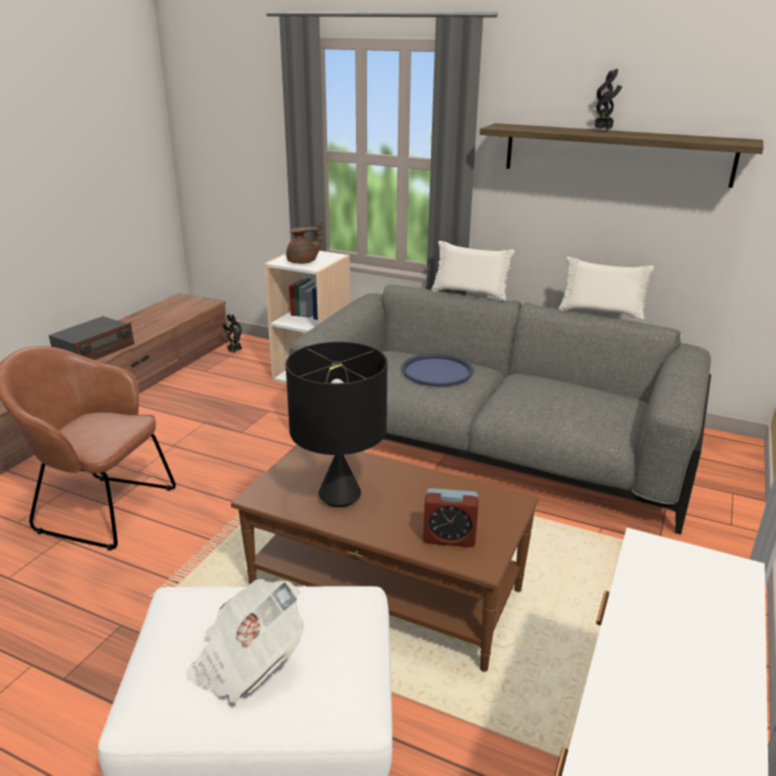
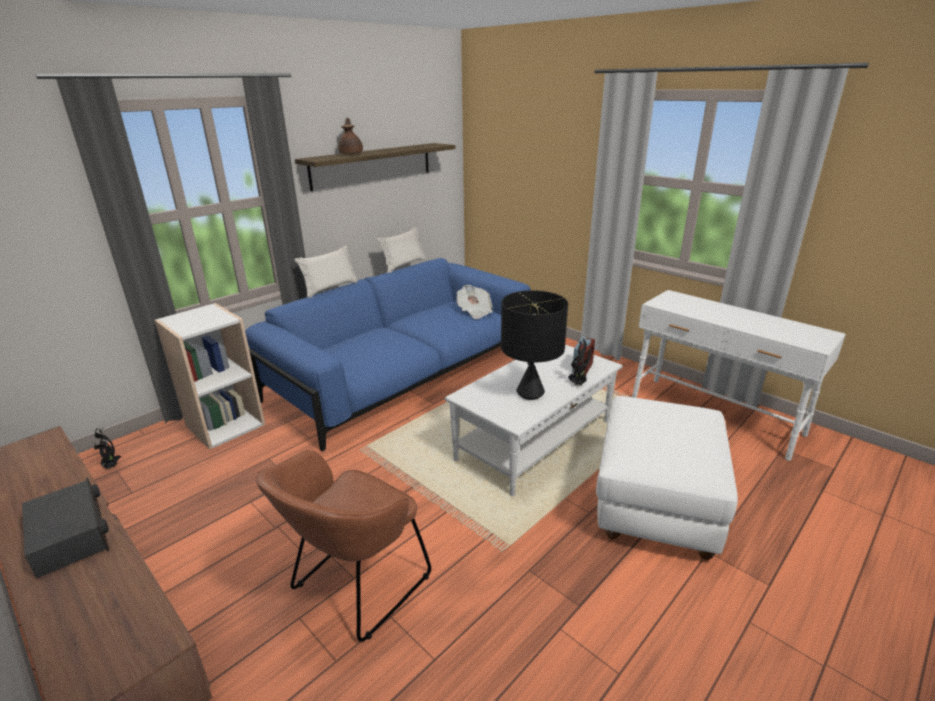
camera: 70 degrees left, 0 degrees up
(247, 660) = (685, 433): newspaper -> newspaper (474, 311)
(303, 262) = (205, 321): brown teapot -> brown teapot (351, 154)
(387, 589) = (535, 440): brown coffee table -> white coffee table
(437, 371) = (374, 341): blue tray -> none
(492, 439) = (404, 370): grey sofa -> blue sofa
(603, 131) = (369, 151): potted plant -> potted plant (578, 384)

